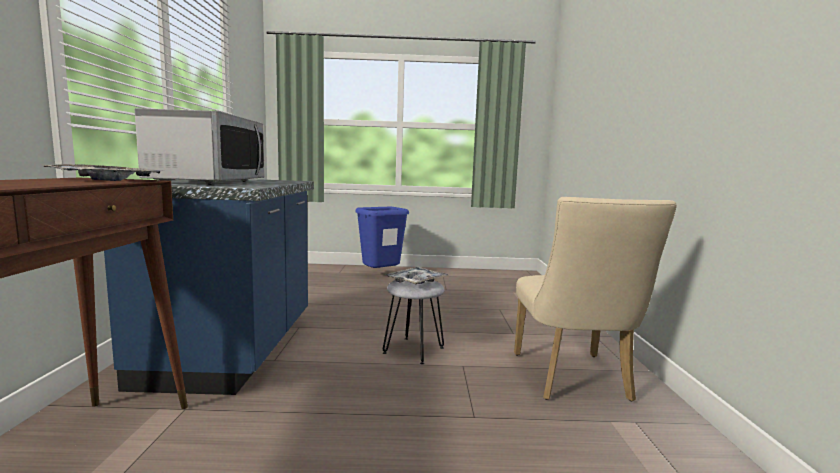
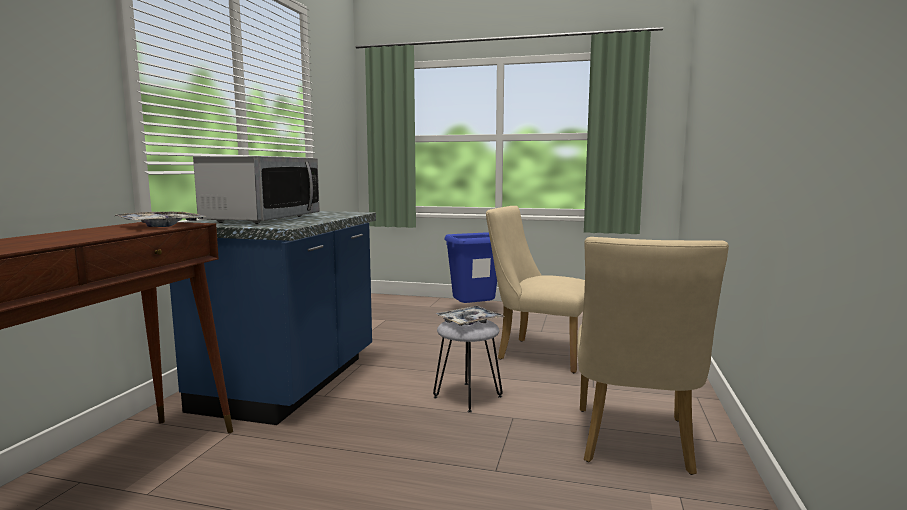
camera: 15 degrees right, 0 degrees up
(453, 308) = (538, 354): none -> beige chair

